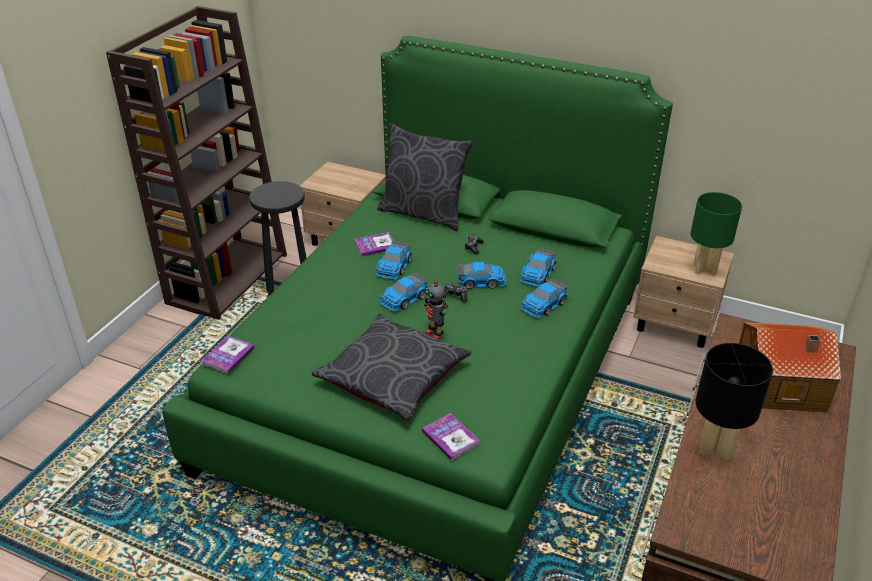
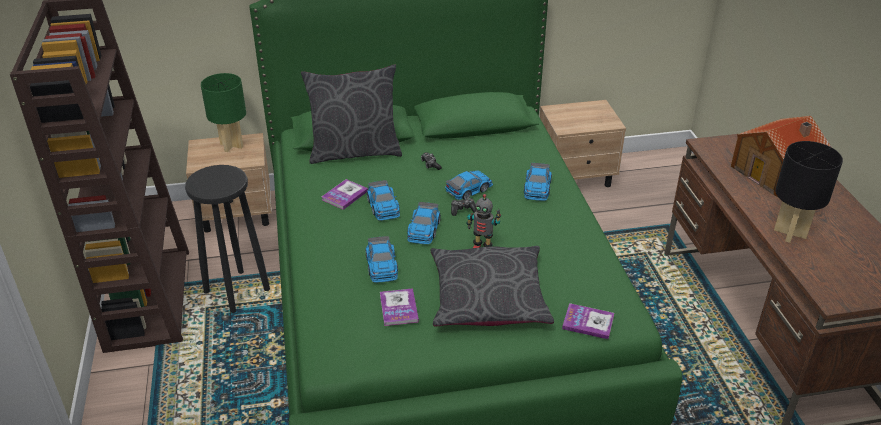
camera: 35 degrees left, 0 degrees up
(228, 356) = (325, 349): book -> book (398, 308)
(537, 274) = (505, 166): toy car -> toy car (382, 266)
(705, 269) = (600, 119): green table lamp -> green table lamp (232, 145)

